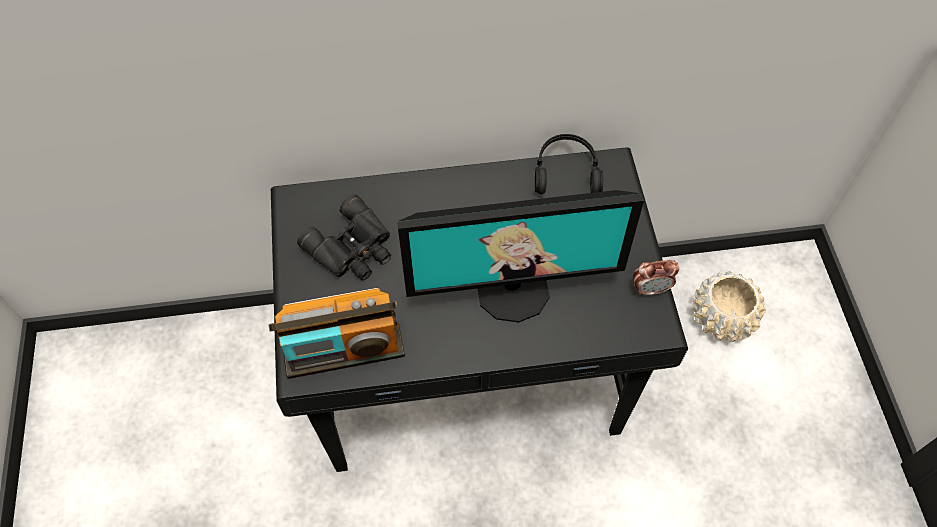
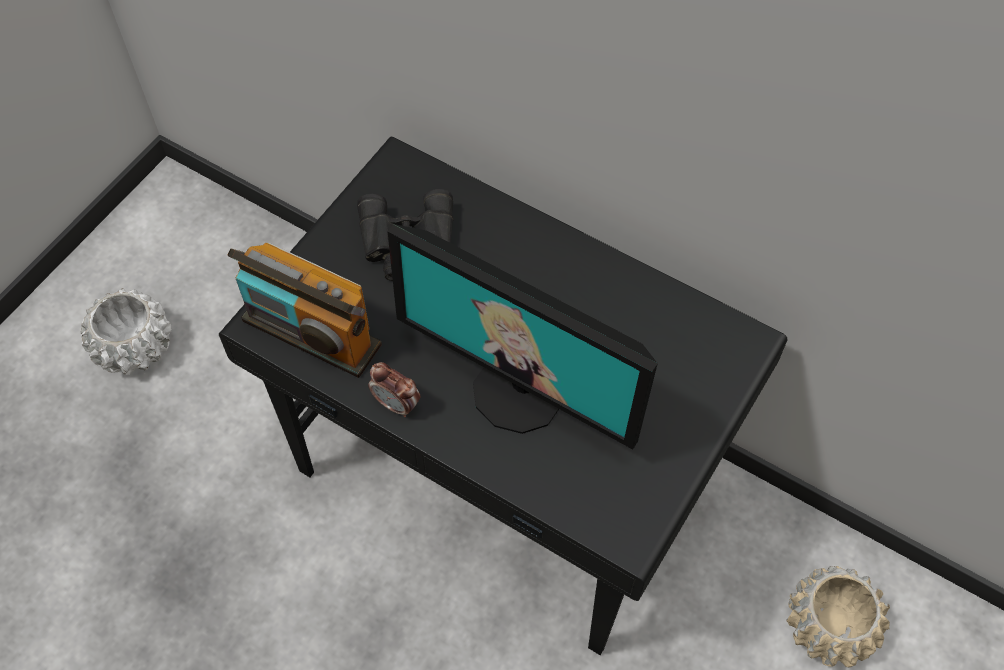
camera: 40 degrees right, 0 degrees up
(138, 480) = (135, 347): none -> white planter
(566, 171) = (690, 313): black headphones -> none
(650, 289) = (660, 494): alarm clock -> alarm clock (396, 404)

